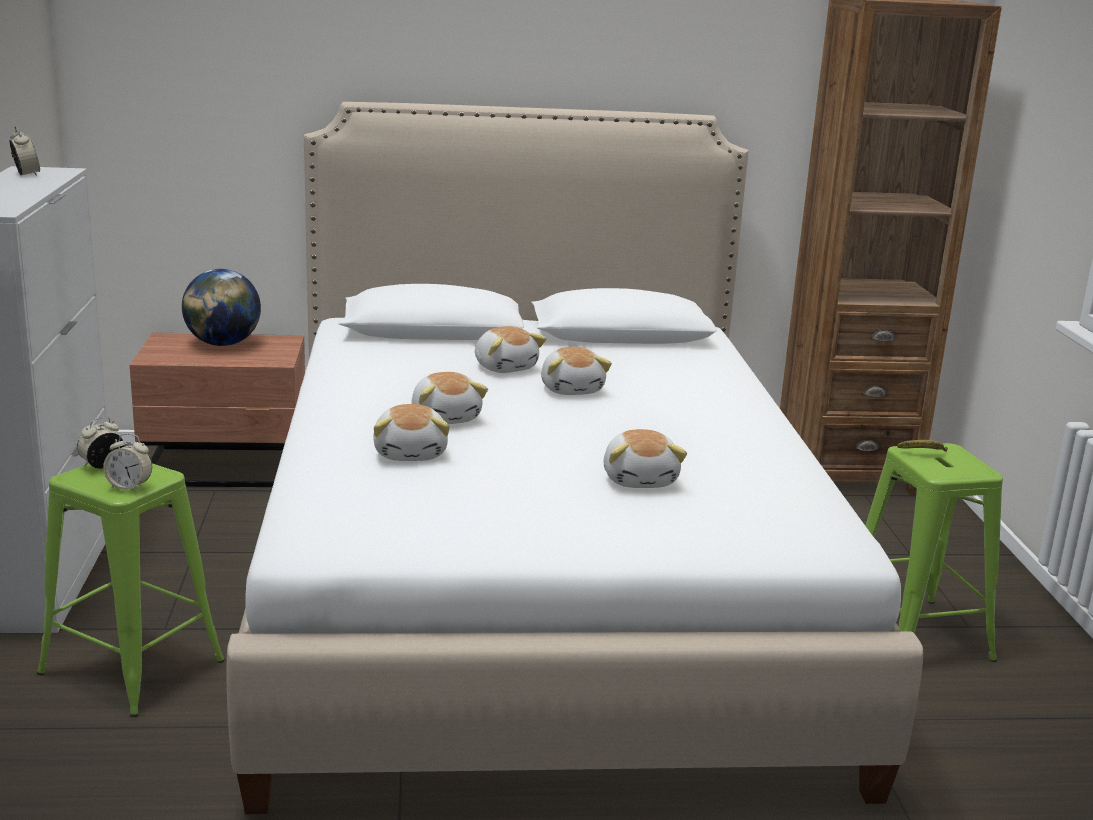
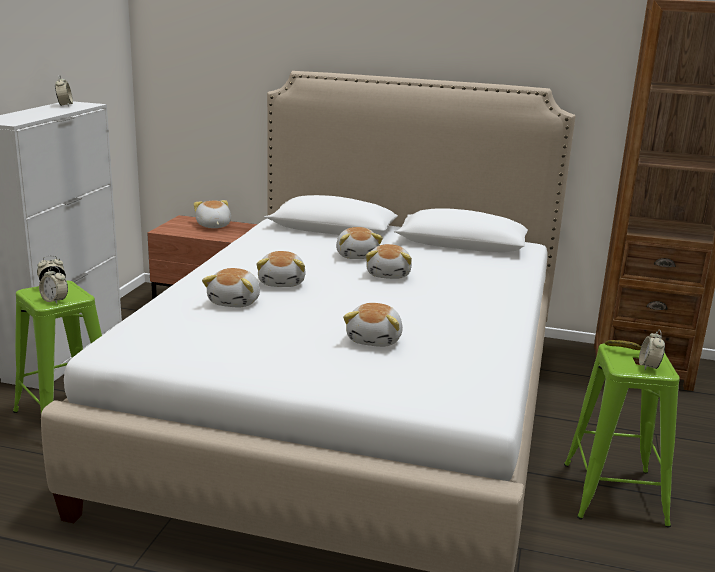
camera: 20 degrees right, 0 degrees up
(223, 344) = (213, 226): globe -> plush toy
(963, 467) = (649, 366): none -> alarm clock

